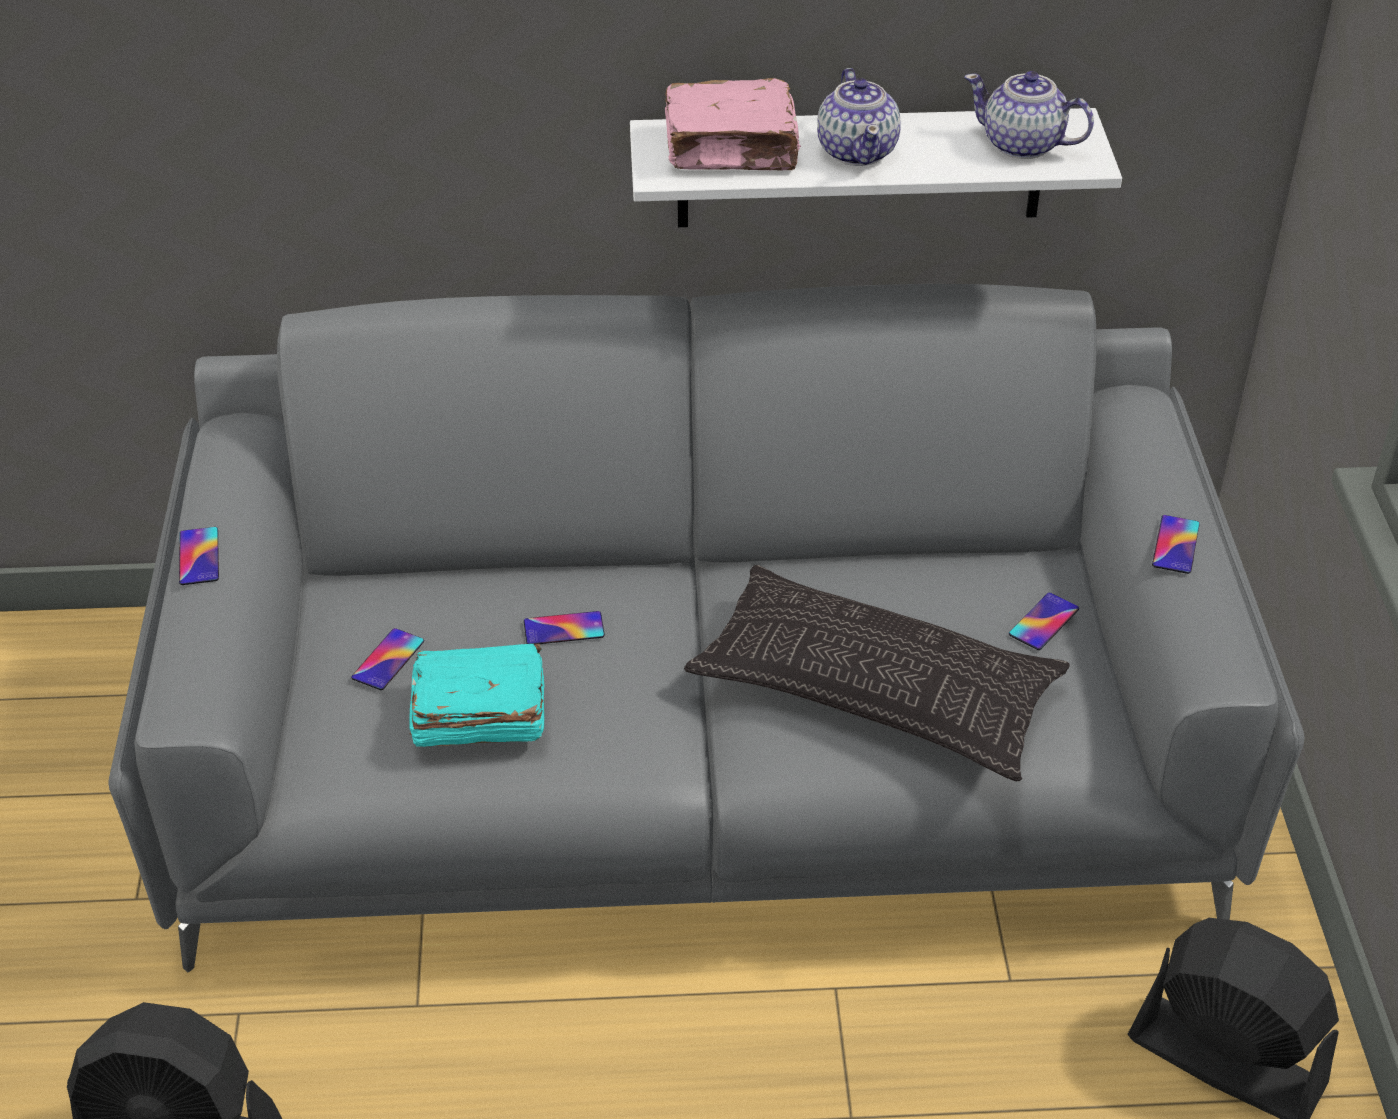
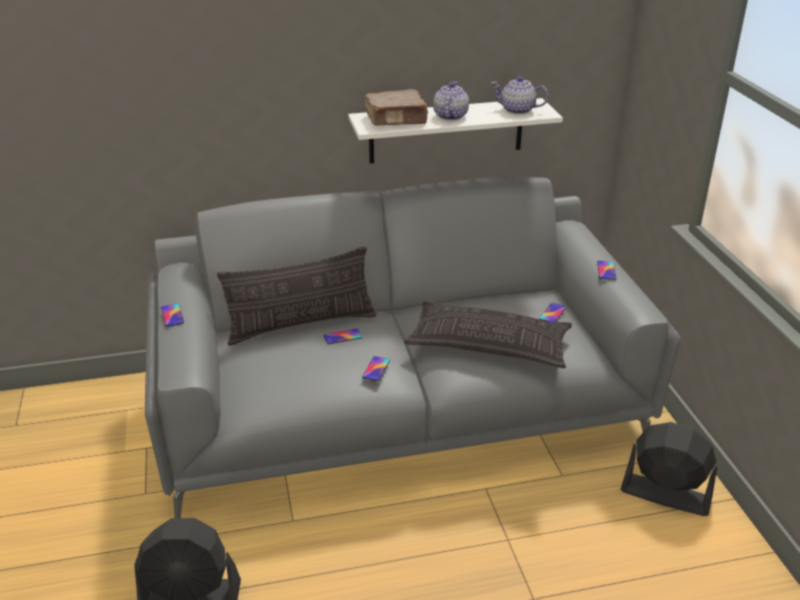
camera: 10 degrees left, 10 degrees down
(388, 660) = (264, 356): phone -> phone (376, 369)
(477, 715) = (312, 373): turquoise book -> none
(486, 584) = (301, 325): none -> pillow
(733, 150) = (397, 119): pink book -> brown book
(858, 151) = (450, 116): teapot -> teapot turned 150 degrees counterclockwise

